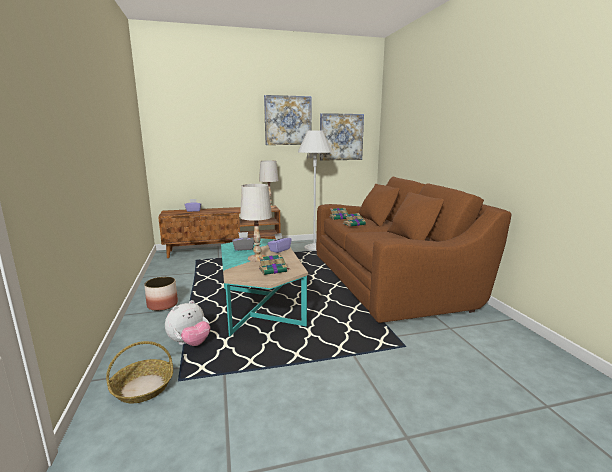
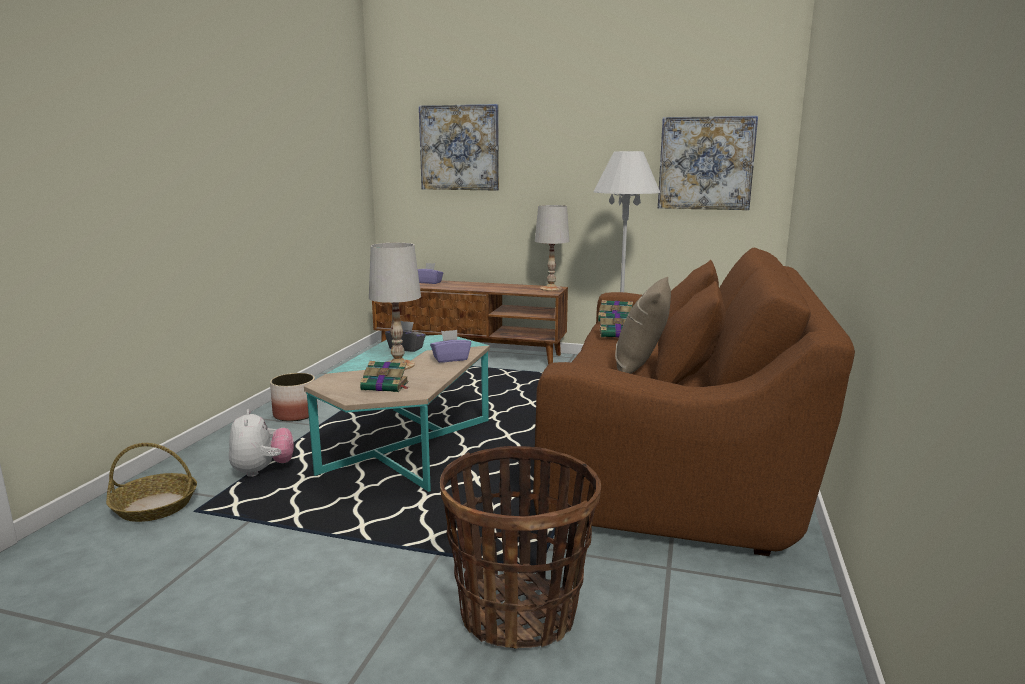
camera: 30 degrees right, 0 degrees up
(190, 343) = (262, 471): plush toy -> plush toy turned 90 degrees counterclockwise
(288, 120) = (599, 133): picture -> picture (459, 148)
(392, 237) = (640, 366): none -> beige pillow
(425, 368) = (519, 613): none -> basket

